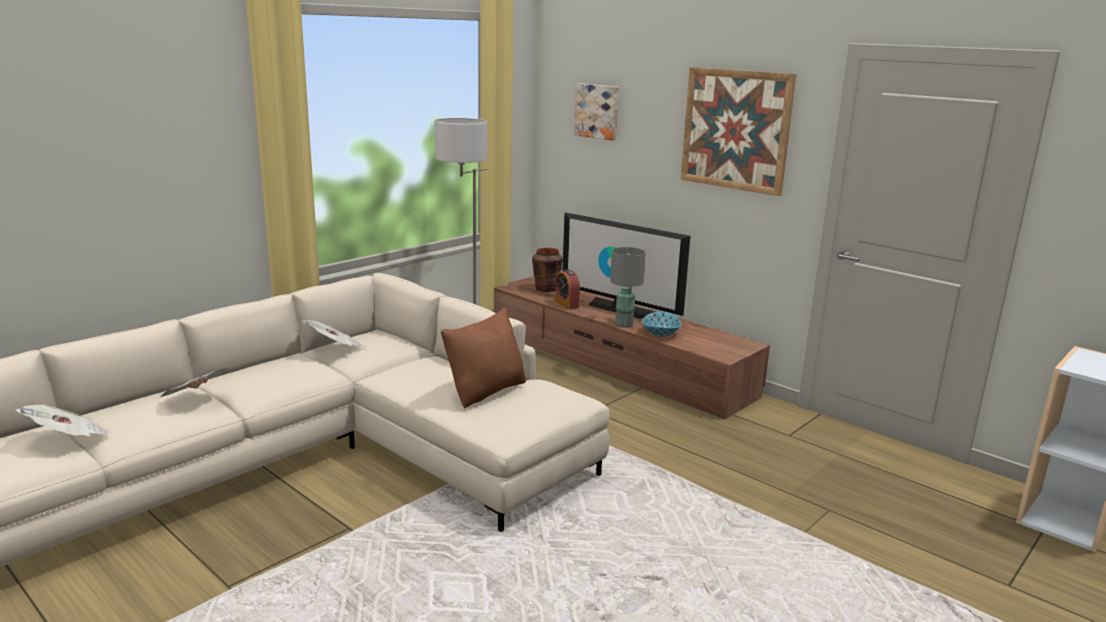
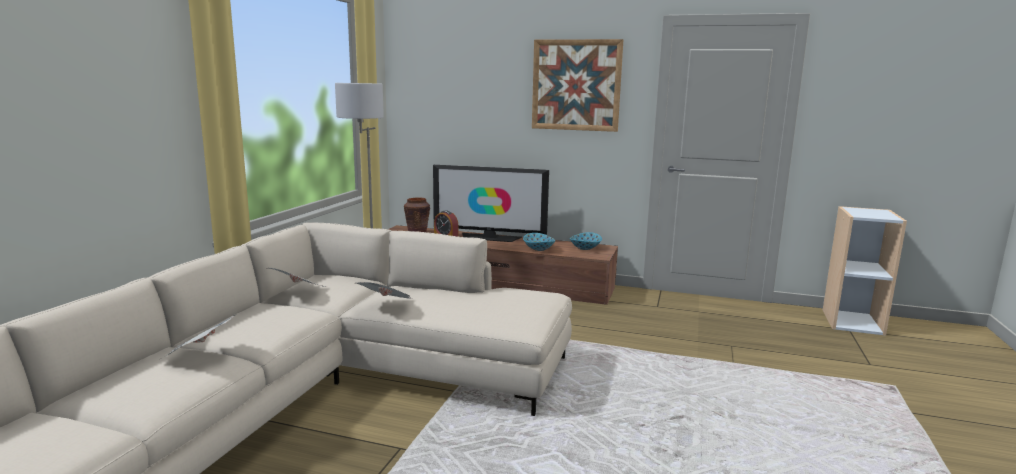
camera: 25 degrees left, 5 degrees down
(69, 439) = (81, 420): newspaper -> newspaper (387, 306)
(486, 391) = (474, 301): brown pillow -> none
(597, 111) = (449, 81): picture -> none
(624, 324) = (506, 247): grey table lamp -> none
(720, 342) = (584, 248): none -> bowl

